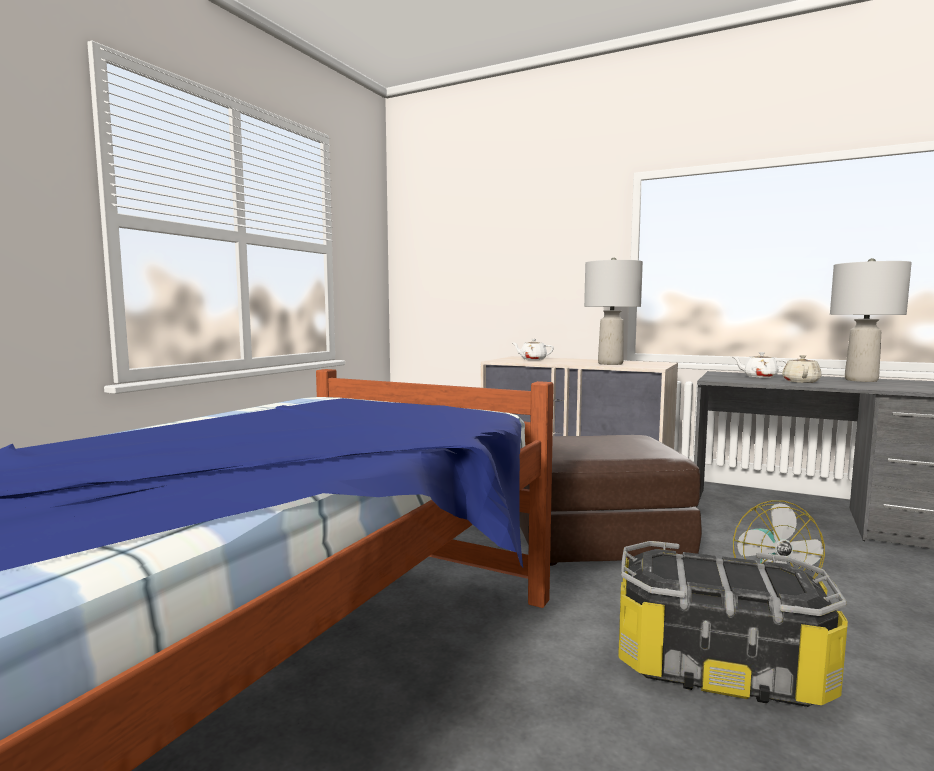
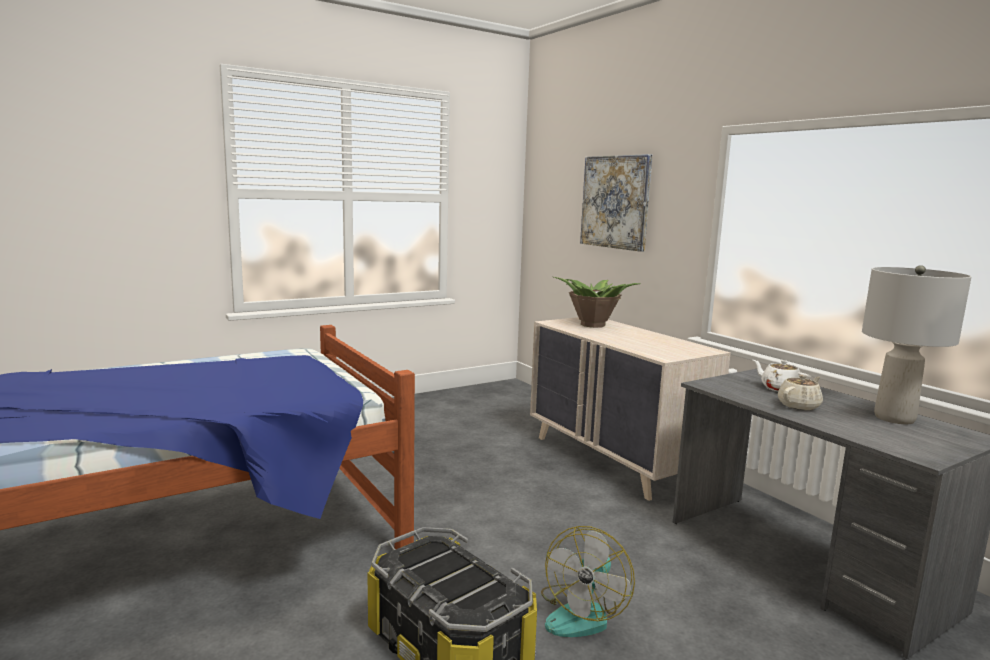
camera: 30 degrees right, 5 degrees up
(514, 249) = (615, 202): none -> picture
(532, 359) = (591, 325): white teapot -> potted plant
(599, 540) = (537, 520): brown ottoman -> none
(610, 364) = (642, 344): grey table lamp -> none

